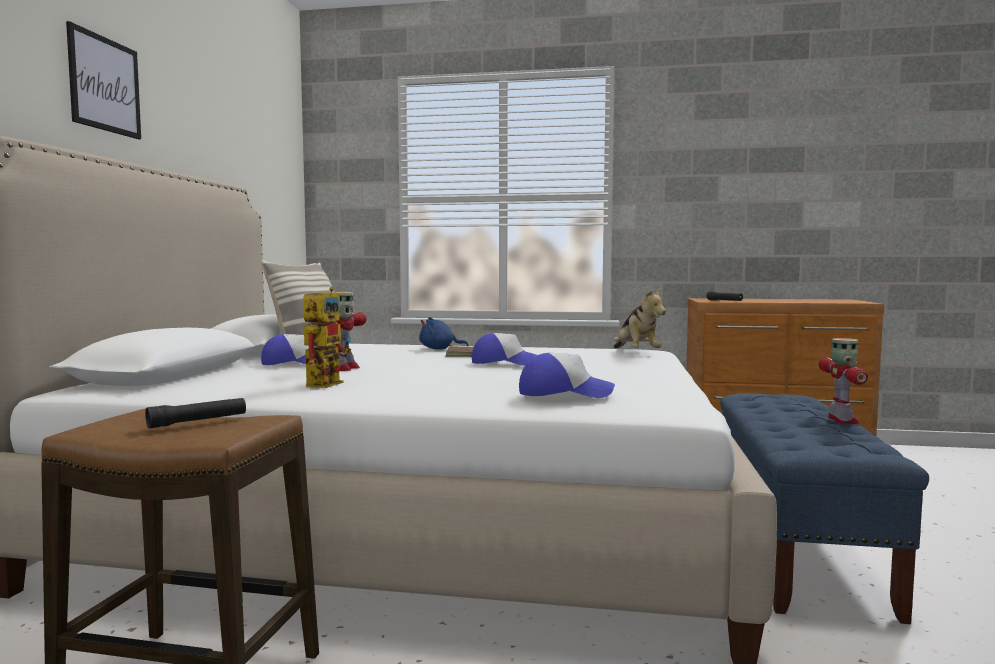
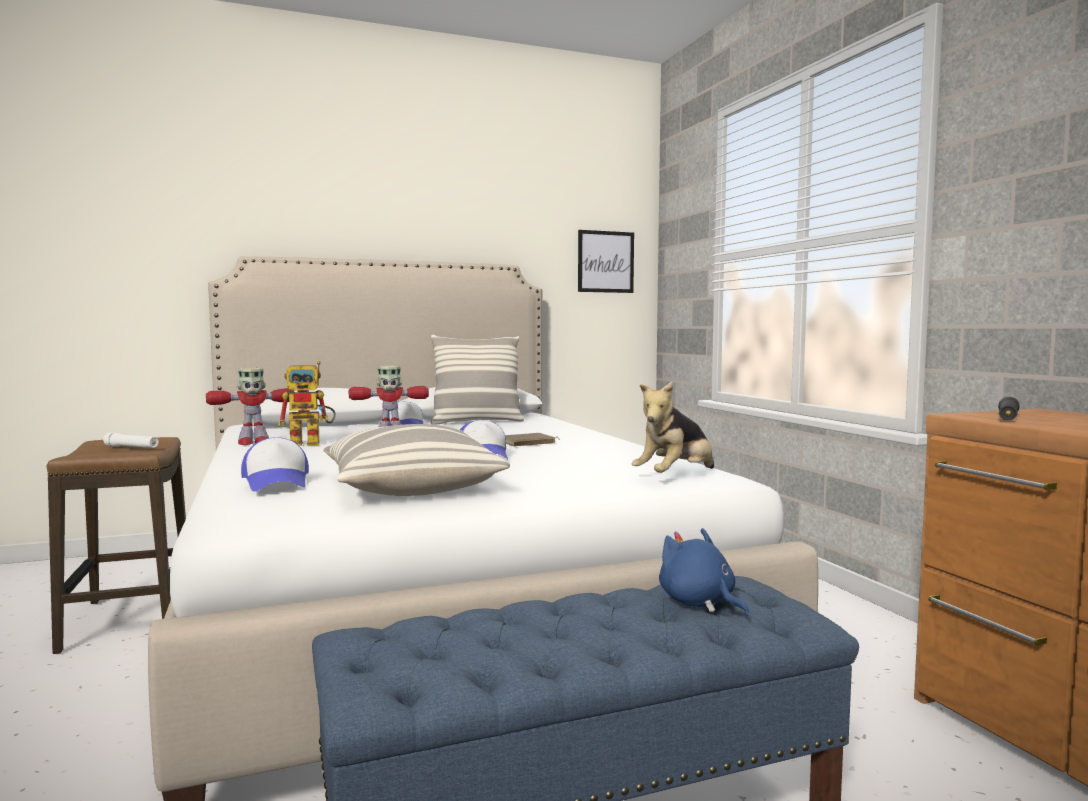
camera: 60 degrees right, 0 degrees up
(105, 84) = (361, 202): picture -> picture (605, 262)
(198, 421) = (132, 447): black flashlight -> white flashlight
(439, 349) = (559, 436): blue plush toy -> blue plush toy (699, 603)
(612, 380) = (410, 488): none -> pillow
(842, 420) = (602, 650): toy robot -> toy robot (253, 442)

